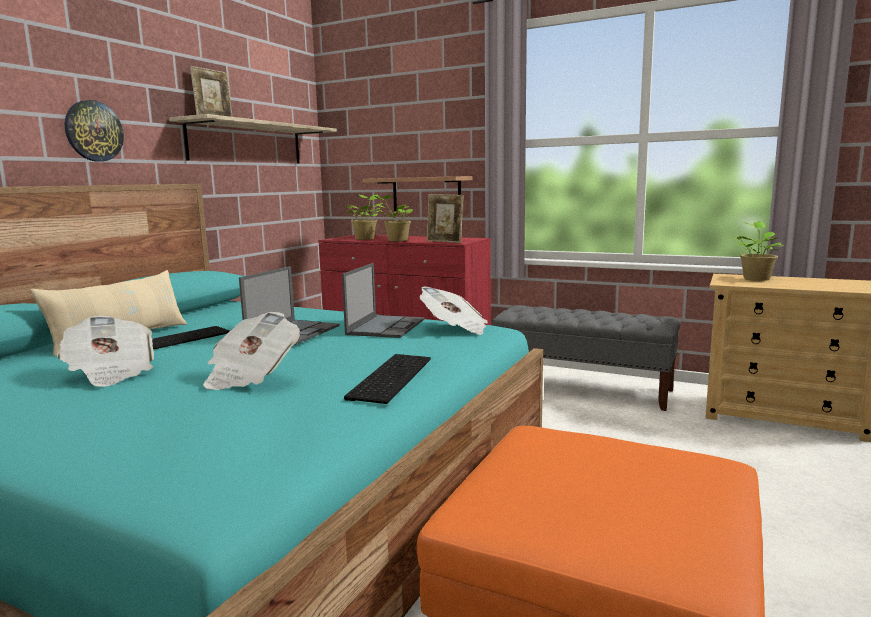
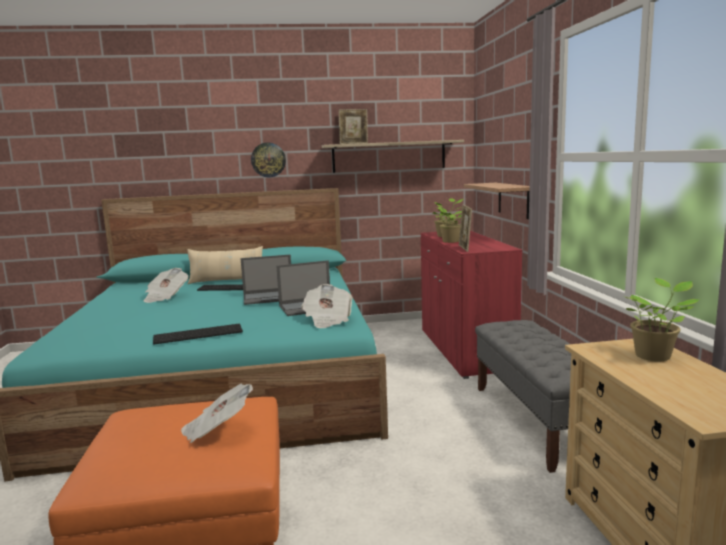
camera: 55 degrees right, 0 degrees up
(251, 375) = (169, 313): newspaper -> newspaper (217, 430)

